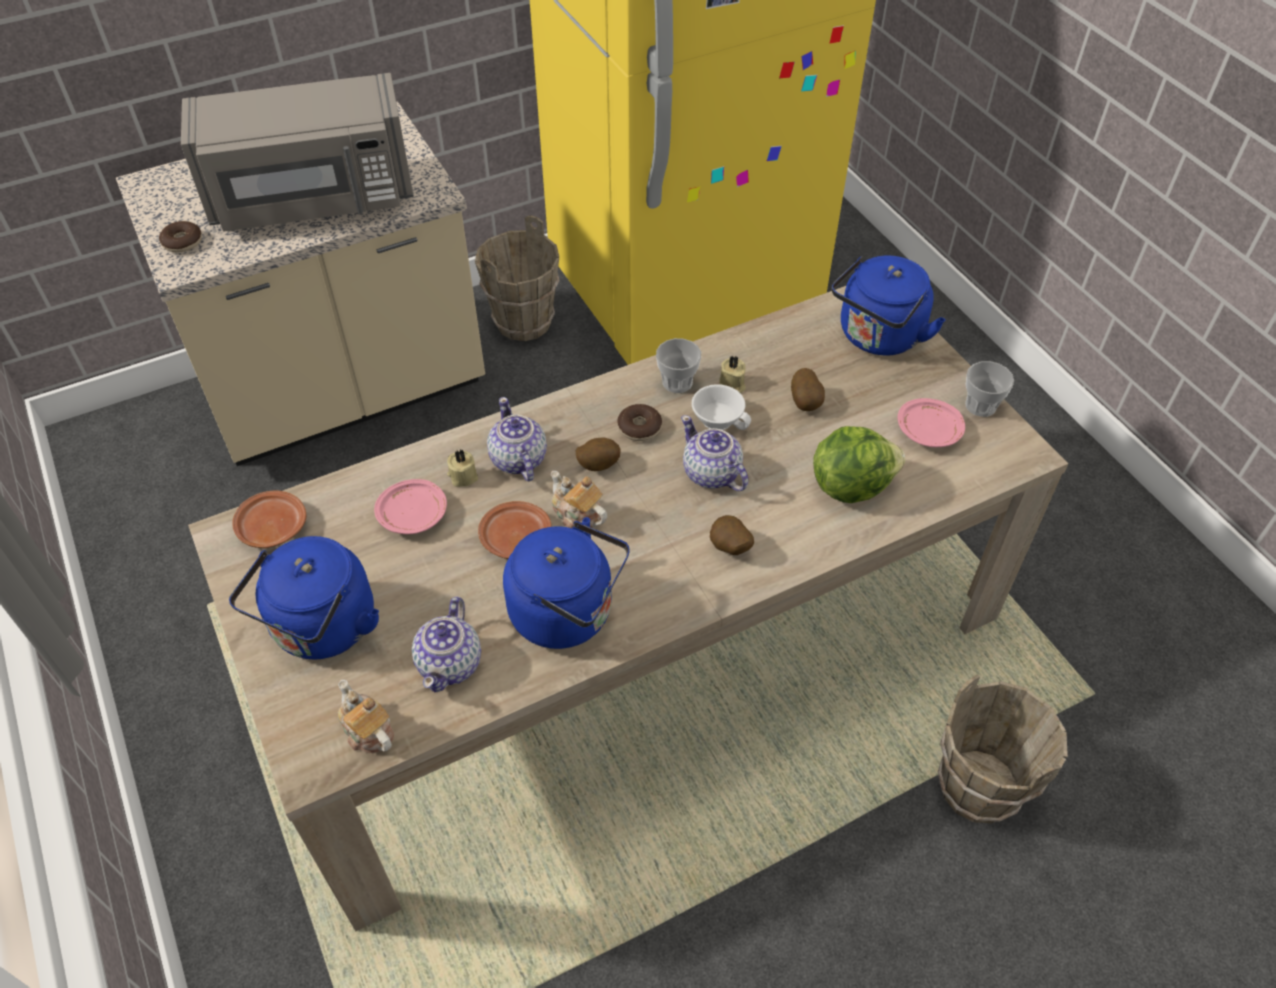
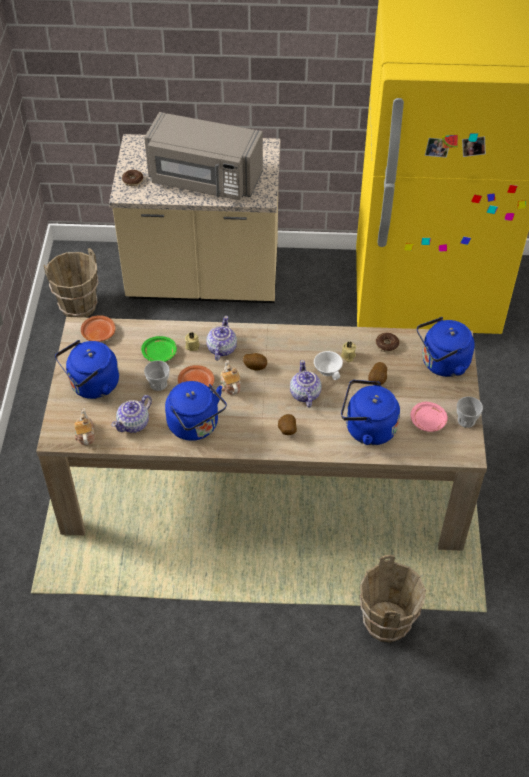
camera: 30 degrees right, 0 degrees up
(414, 515) = (160, 354): pink plate -> green plate
(524, 322) = (320, 280): brown bucket -> brown bucket (79, 307)
(639, 427) = (287, 358): donut -> donut (387, 345)
(677, 382) = (322, 343): cup -> cup (158, 384)
(850, 485) = (367, 429): lettuce -> blue kettle

